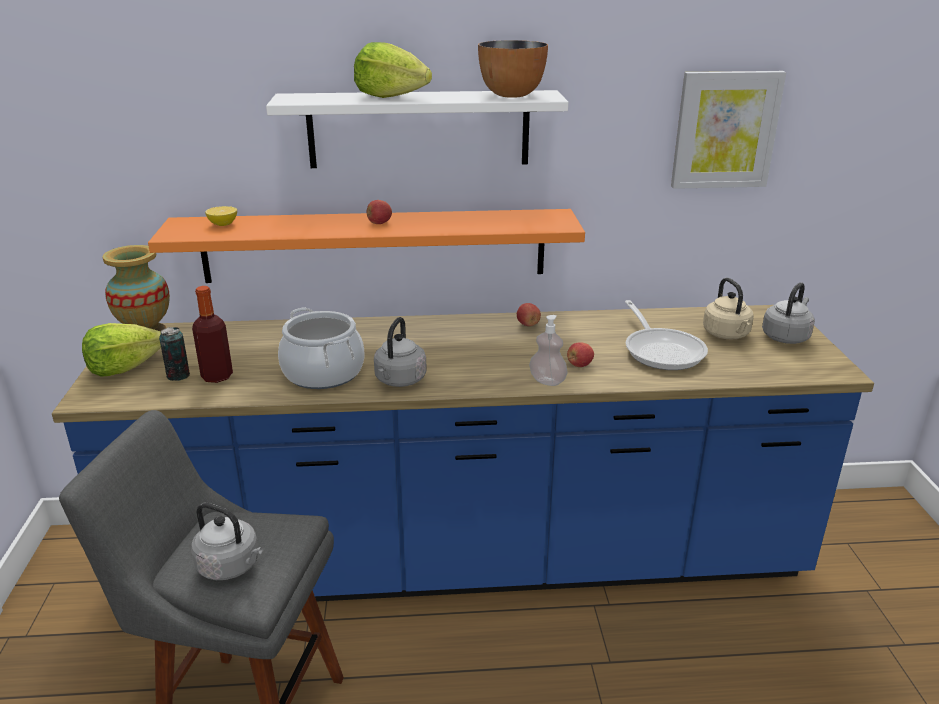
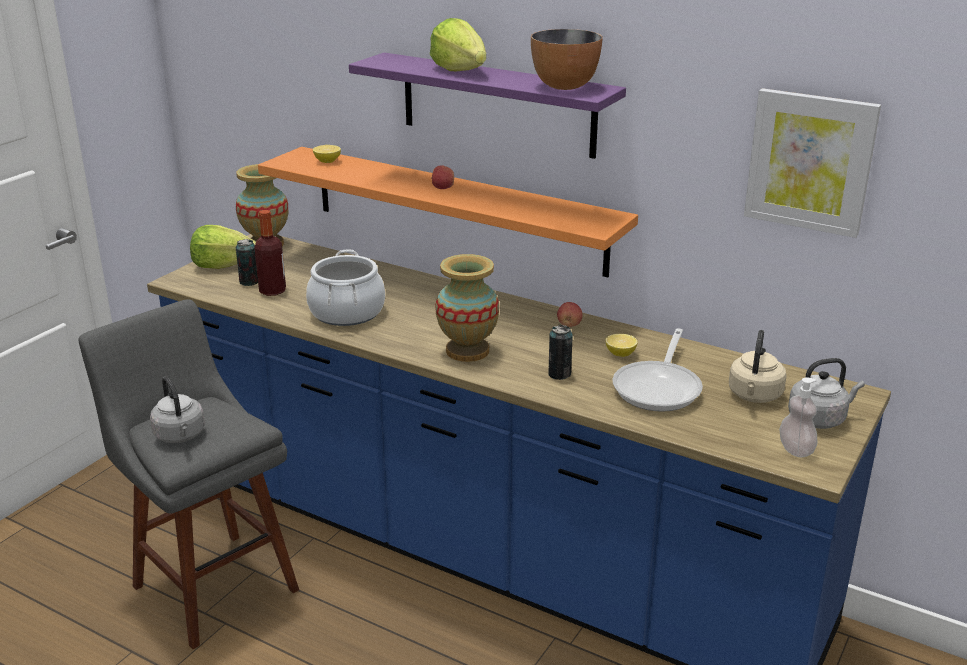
camera: 35 degrees right, 0 degrees up
(399, 381) = (393, 337): grey kettle -> none
(419, 129) = (497, 105): white shelf -> purple shelf
(481, 371) = (468, 351): none -> vase
(547, 381) = (510, 377): soap dispenser -> soap dispenser (795, 450)
(579, 365) = (559, 374): apple -> can
(598, 334) = (620, 354): none -> lemon

